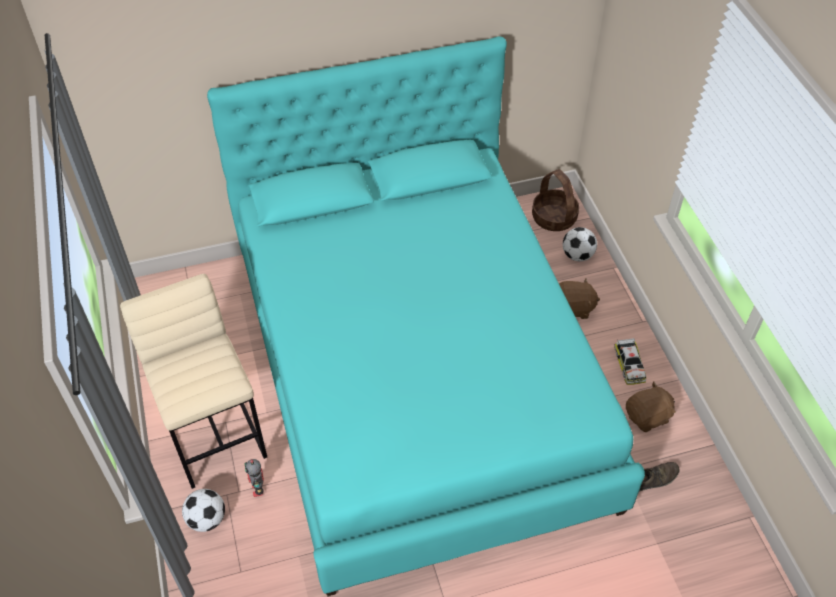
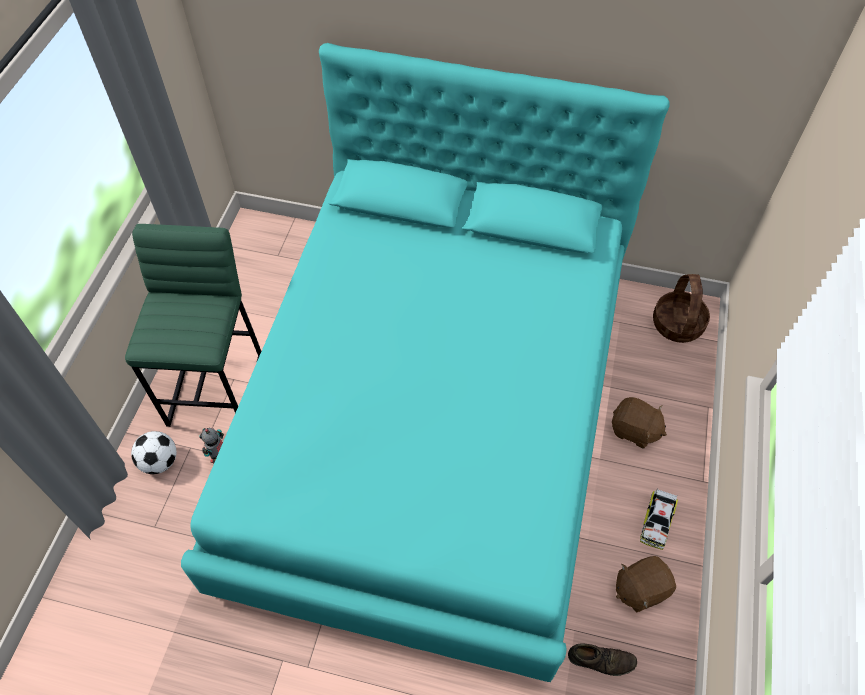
camera: 30 degrees right, 5 degrees up
(214, 435) = (216, 387): beige stool -> green stool
(577, 255) = (677, 375): football -> none
(647, 417) = (640, 589): brown plush toy -> brown plush toy turned 150 degrees clockwise

